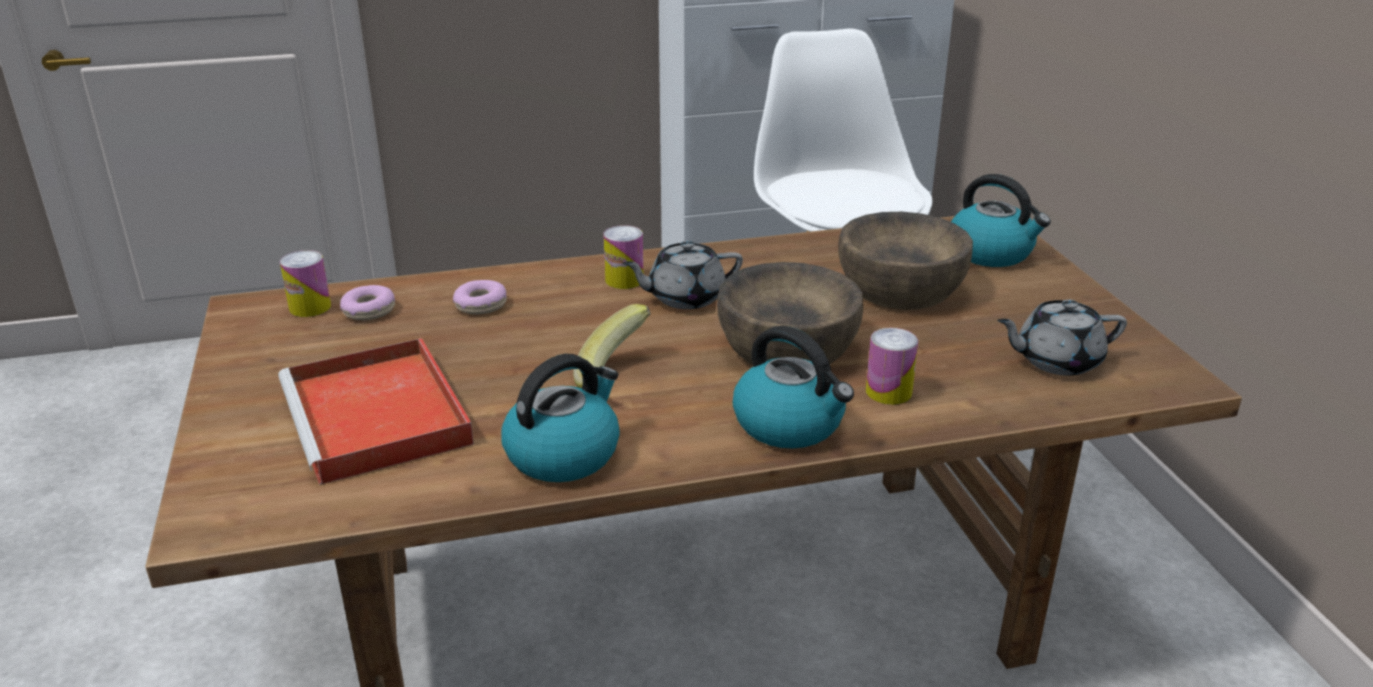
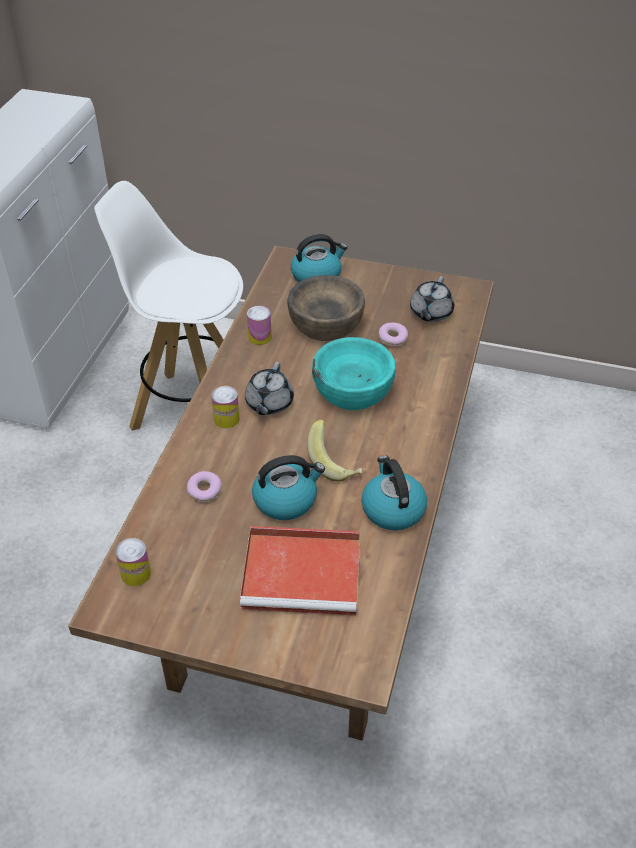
camera: 60 degrees left, 15 degrees up
(369, 311) = (167, 545): donut -> donut (392, 338)
(787, 347) = (353, 390): brown bowl -> turquoise bowl
(790, 424) = (422, 420): kettle -> kettle (286, 500)
(888, 392) = (418, 376): can -> can (260, 337)

